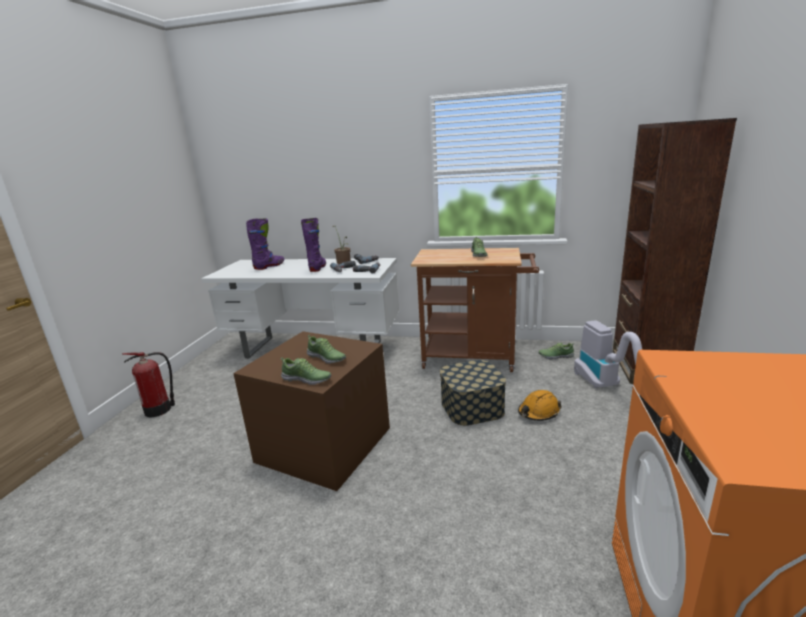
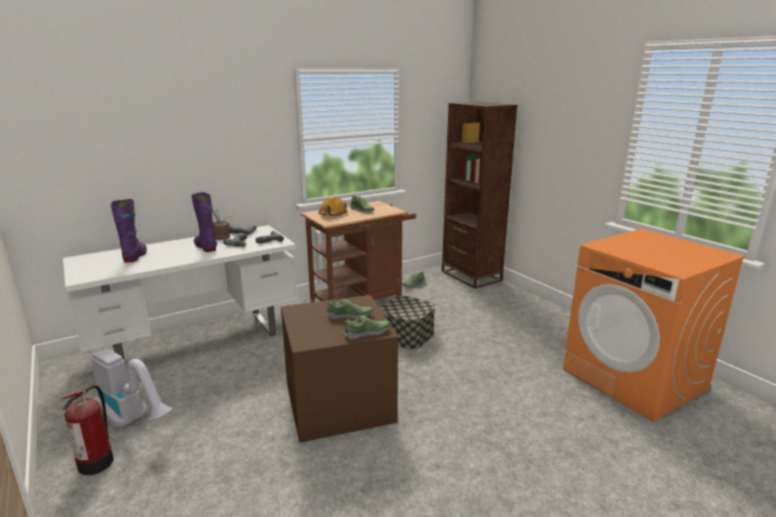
camera: 45 degrees left, 0 degrees up
(538, 412) = (450, 322): orange hard hat -> orange hard hat (332, 214)
(606, 386) = (465, 294): vacuum cleaner -> vacuum cleaner (133, 420)

